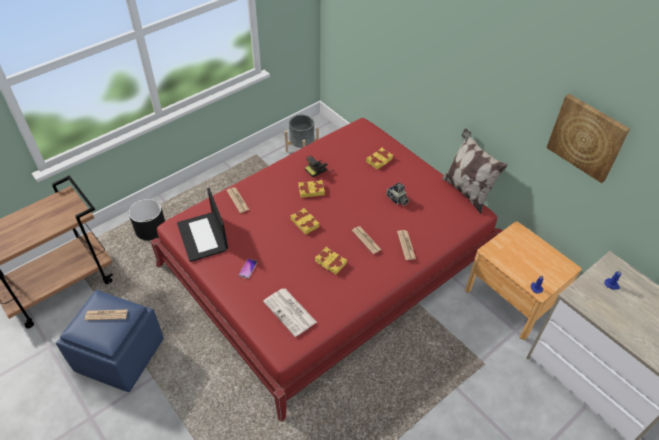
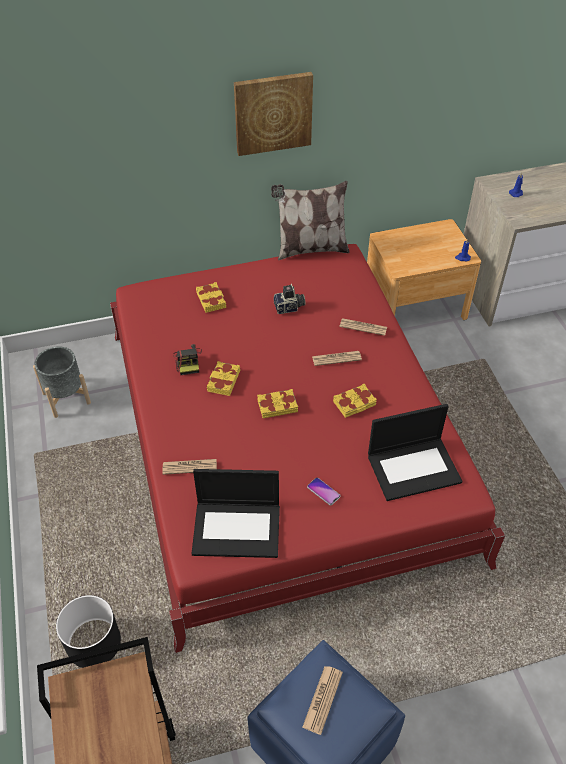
camera: 65 degrees left, 0 degrees up
(290, 312) = (414, 468): newspaper -> laptop
(587, 137) = (419, 87): picture -> picture (273, 113)

